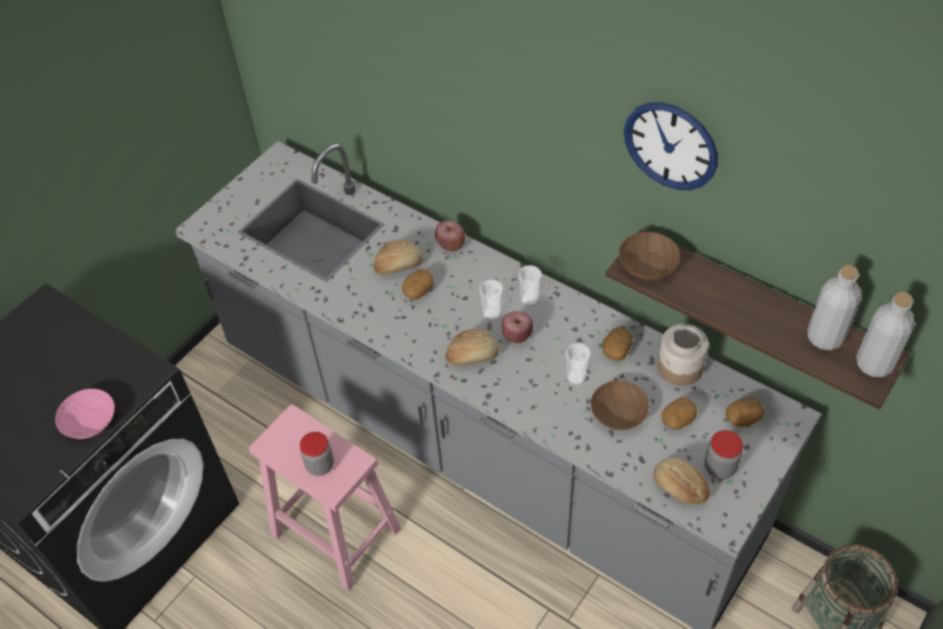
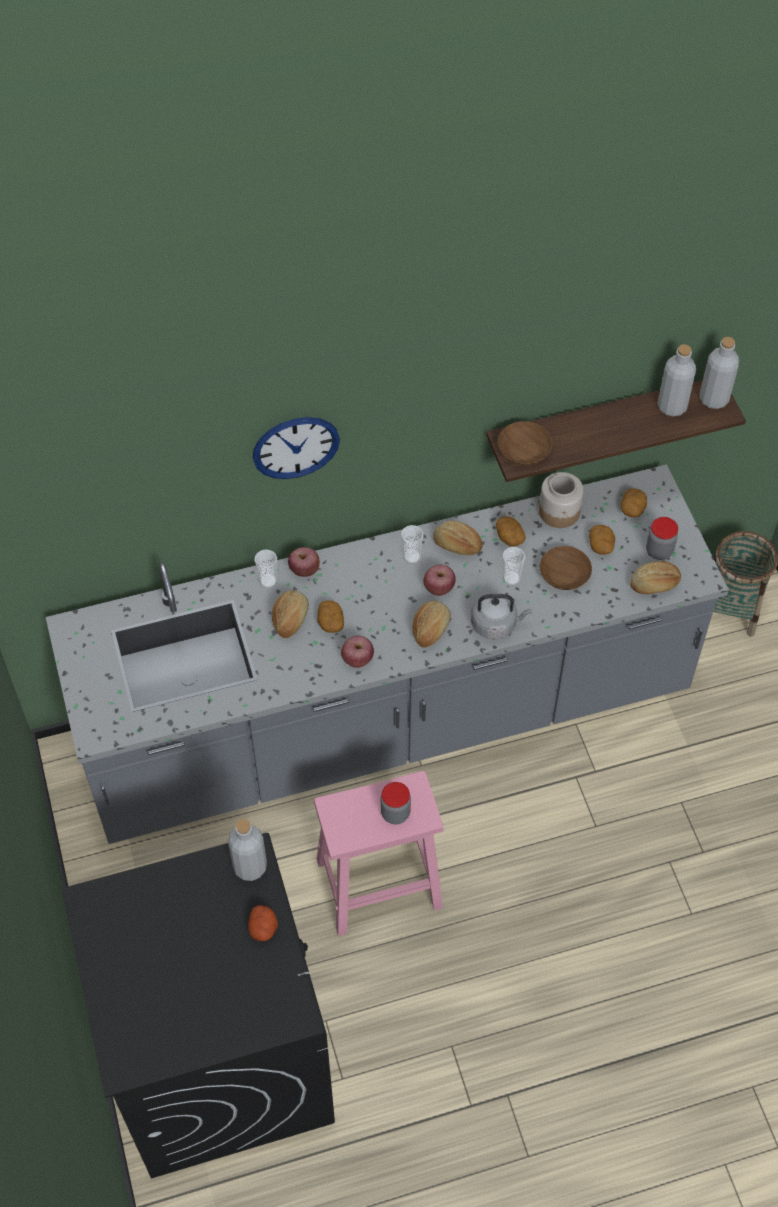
camera: 55 degrees left, 5 degrees up
(88, 420) = (263, 928): pink bowl -> potato
(138, 377) = (250, 867): none -> grey bottle
(399, 328) = (357, 659): none -> apple
(492, 314) = (402, 589): cup -> cup (268, 581)
(519, 397) = (496, 624): none -> grey kettle
(571, 321) = (457, 545): none -> bread
(670, 146) = (509, 353): wall clock -> wall clock (295, 447)

